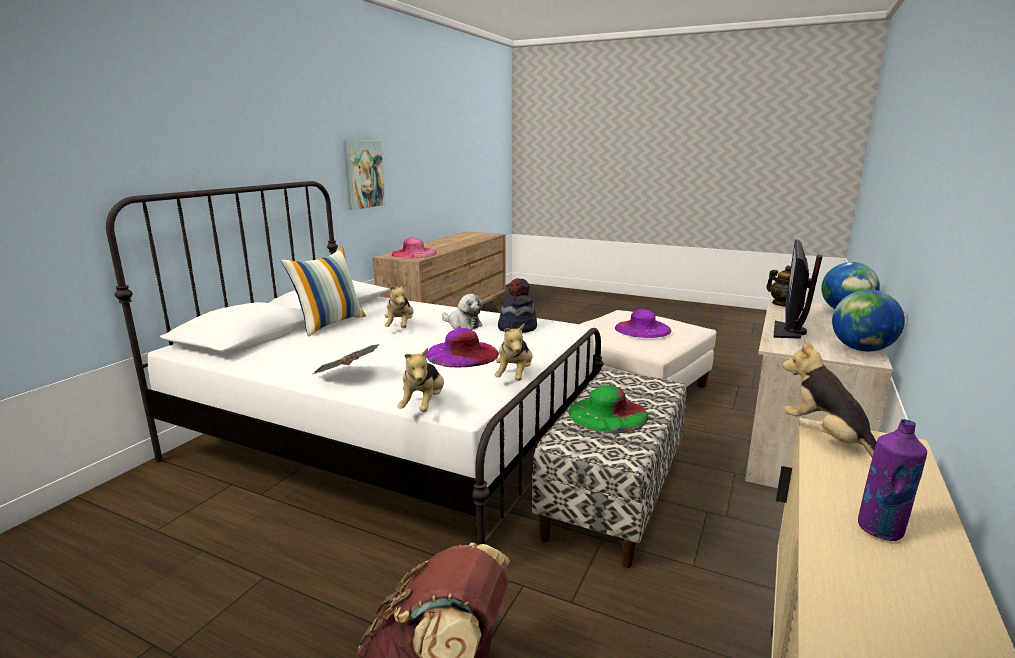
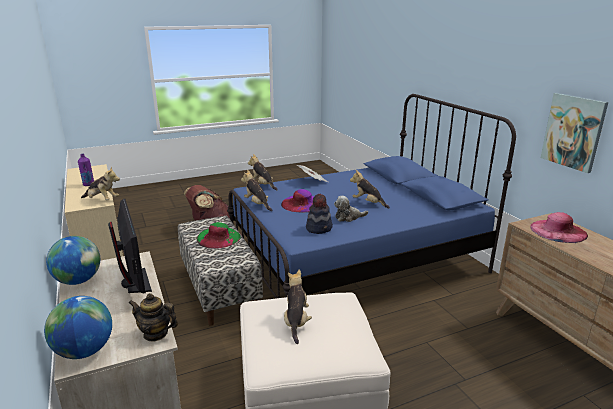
camera: 130 degrees right, 5 degrees up
(330, 324) = (398, 191): pillow -> none
(391, 438) = (354, 257): white bed -> blue bed
(642, 329) = (296, 322): purple hat -> plush toy

